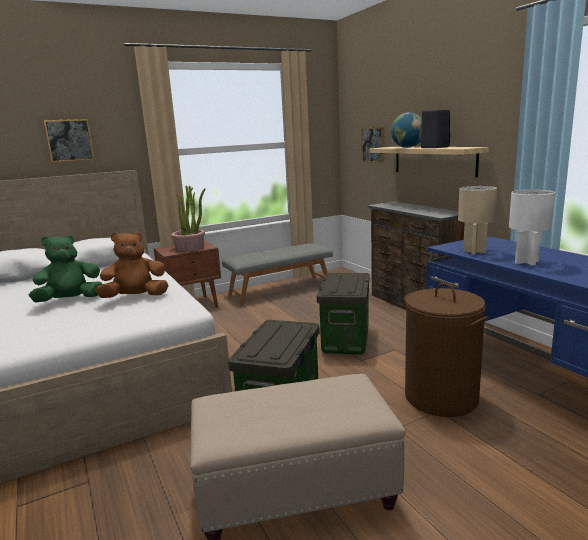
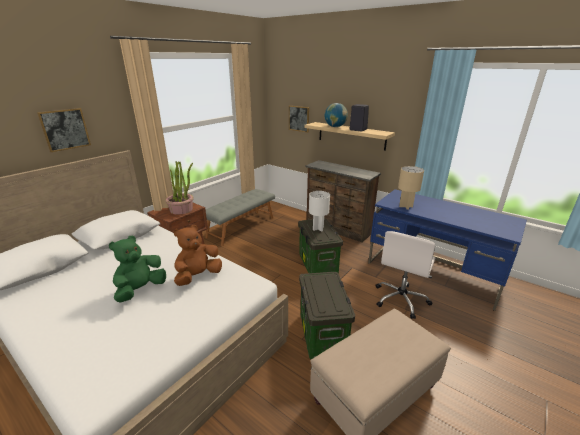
camera: 25 degrees left, 10 degrees up
(440, 397) = (401, 299): brown laundry basket -> white office chair
(526, 262) = (442, 214): white table lamp -> white table lamp (318, 228)

